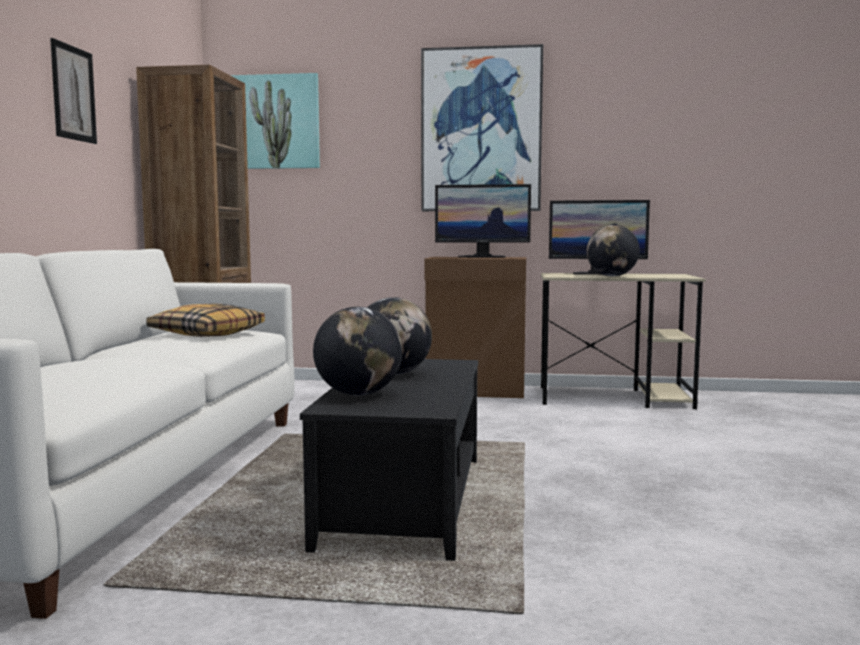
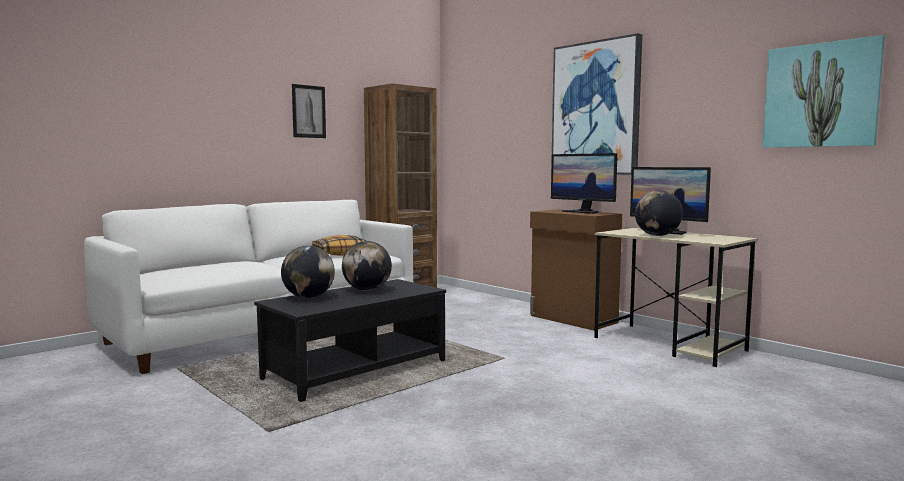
camera: 40 degrees right, 0 degrees up
(274, 122) = (473, 109): picture -> picture (820, 95)

